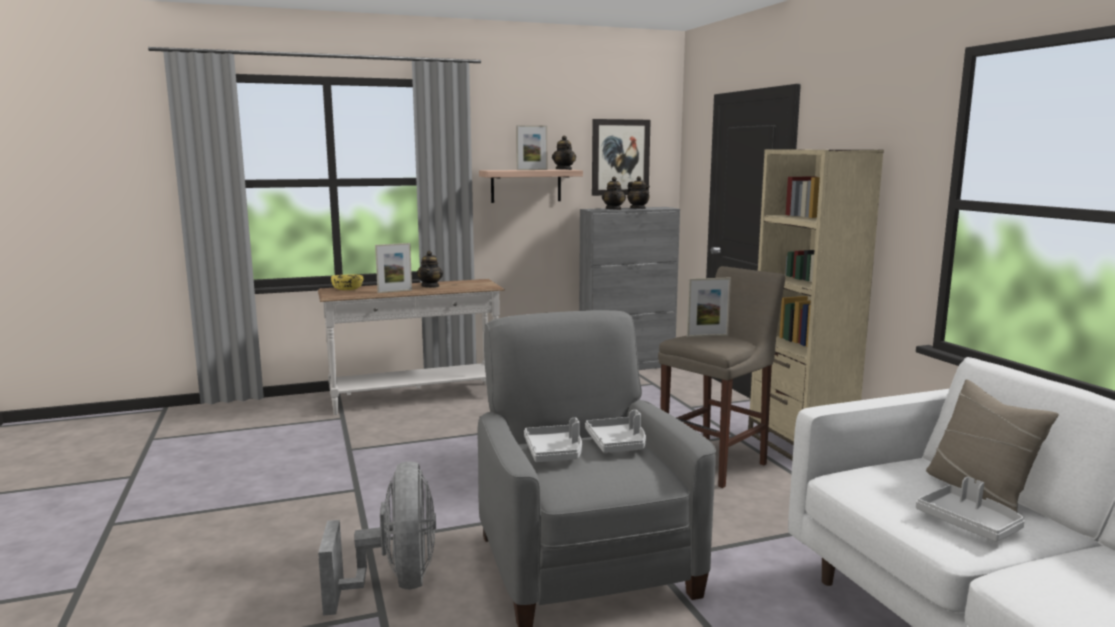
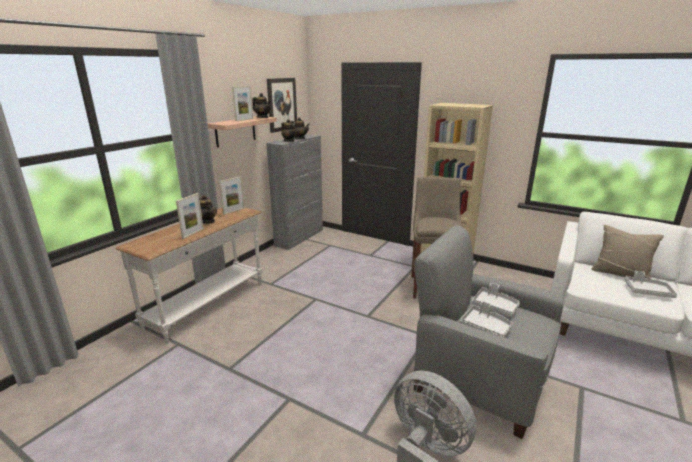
camera: 40 degrees left, 10 degrees up
(348, 289) = (148, 241): yellow bowl -> none
(707, 336) = (432, 220): picture frame -> picture frame (234, 211)

